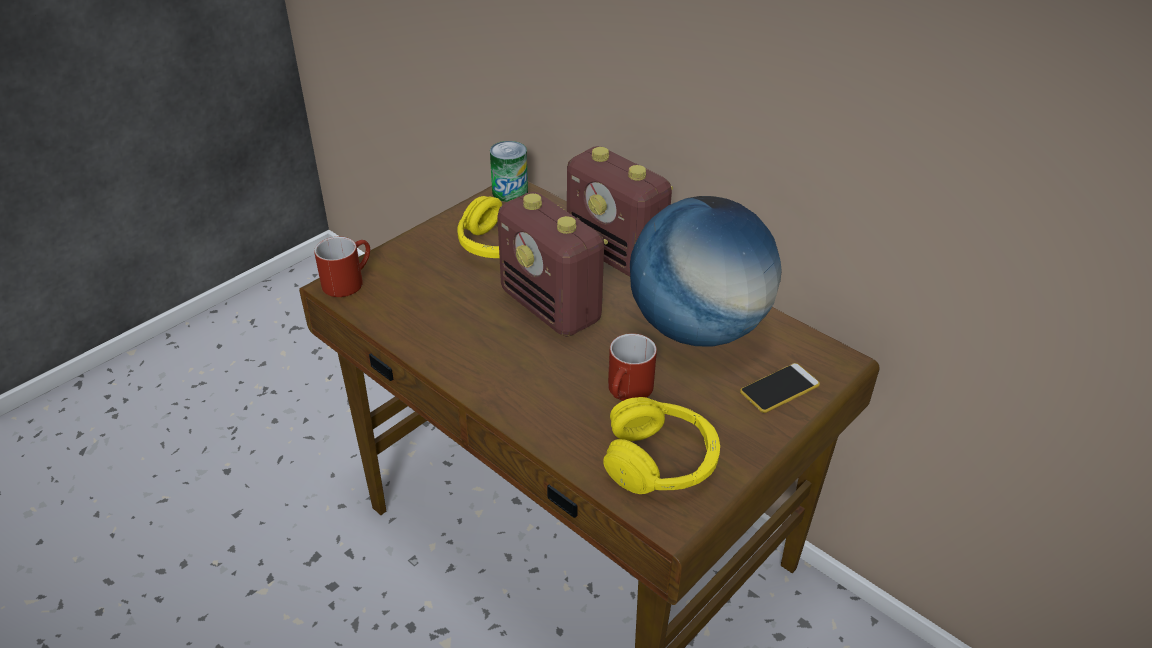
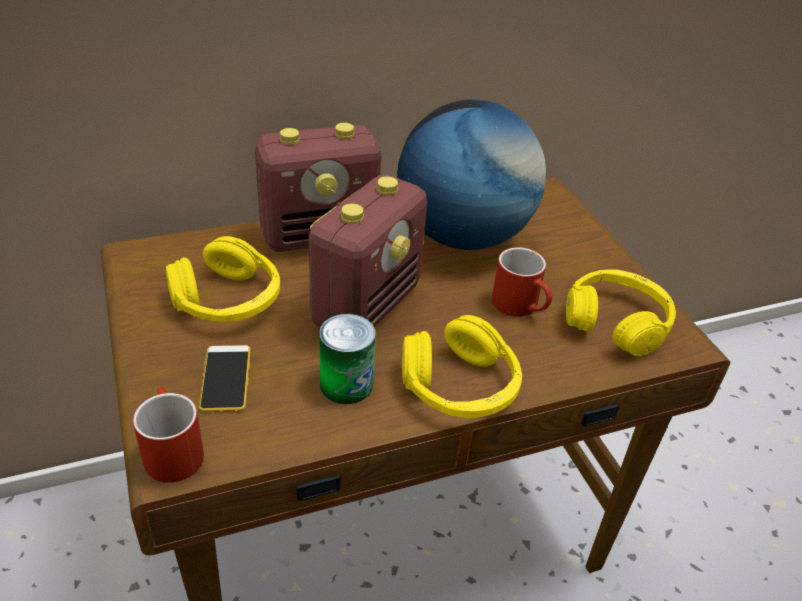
camera: 65 degrees left, 0 degrees up
(497, 386) = (460, 386): none -> yellow headphones
(510, 192) = (137, 258): can -> can (346, 384)
(552, 308) = (366, 305): radio -> radio turned 45 degrees counterclockwise
(779, 388) = (562, 229): phone -> phone (225, 378)

